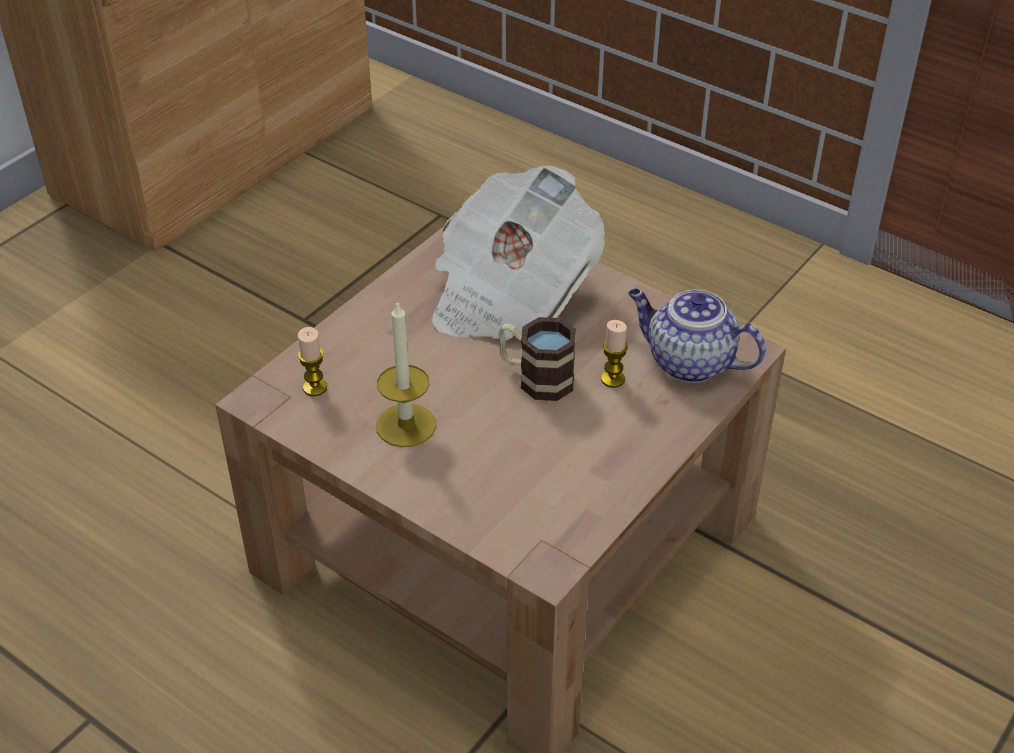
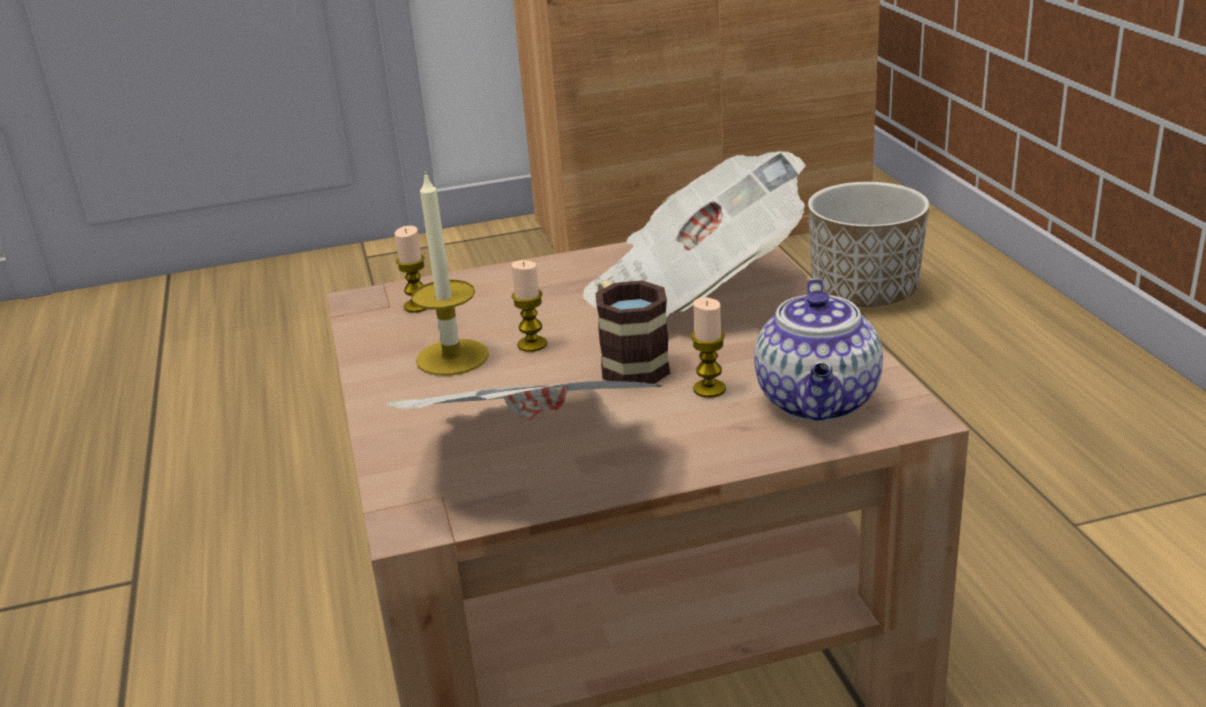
camera: 40 degrees right, 15 degrees down
(431, 188) = (864, 293): none -> planter
(450, 389) = (532, 344): none -> candle
(564, 480) = (537, 455): none -> newspaper
(688, 362) = (818, 403): teapot -> teapot turned 150 degrees counterclockwise

